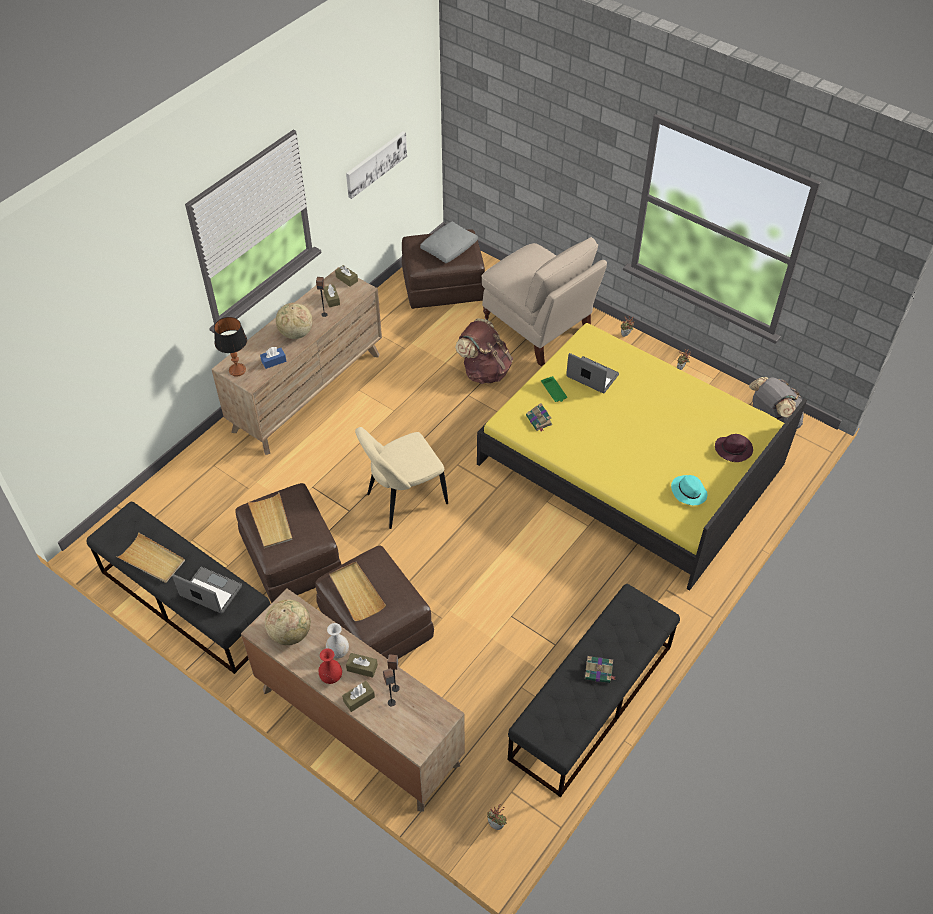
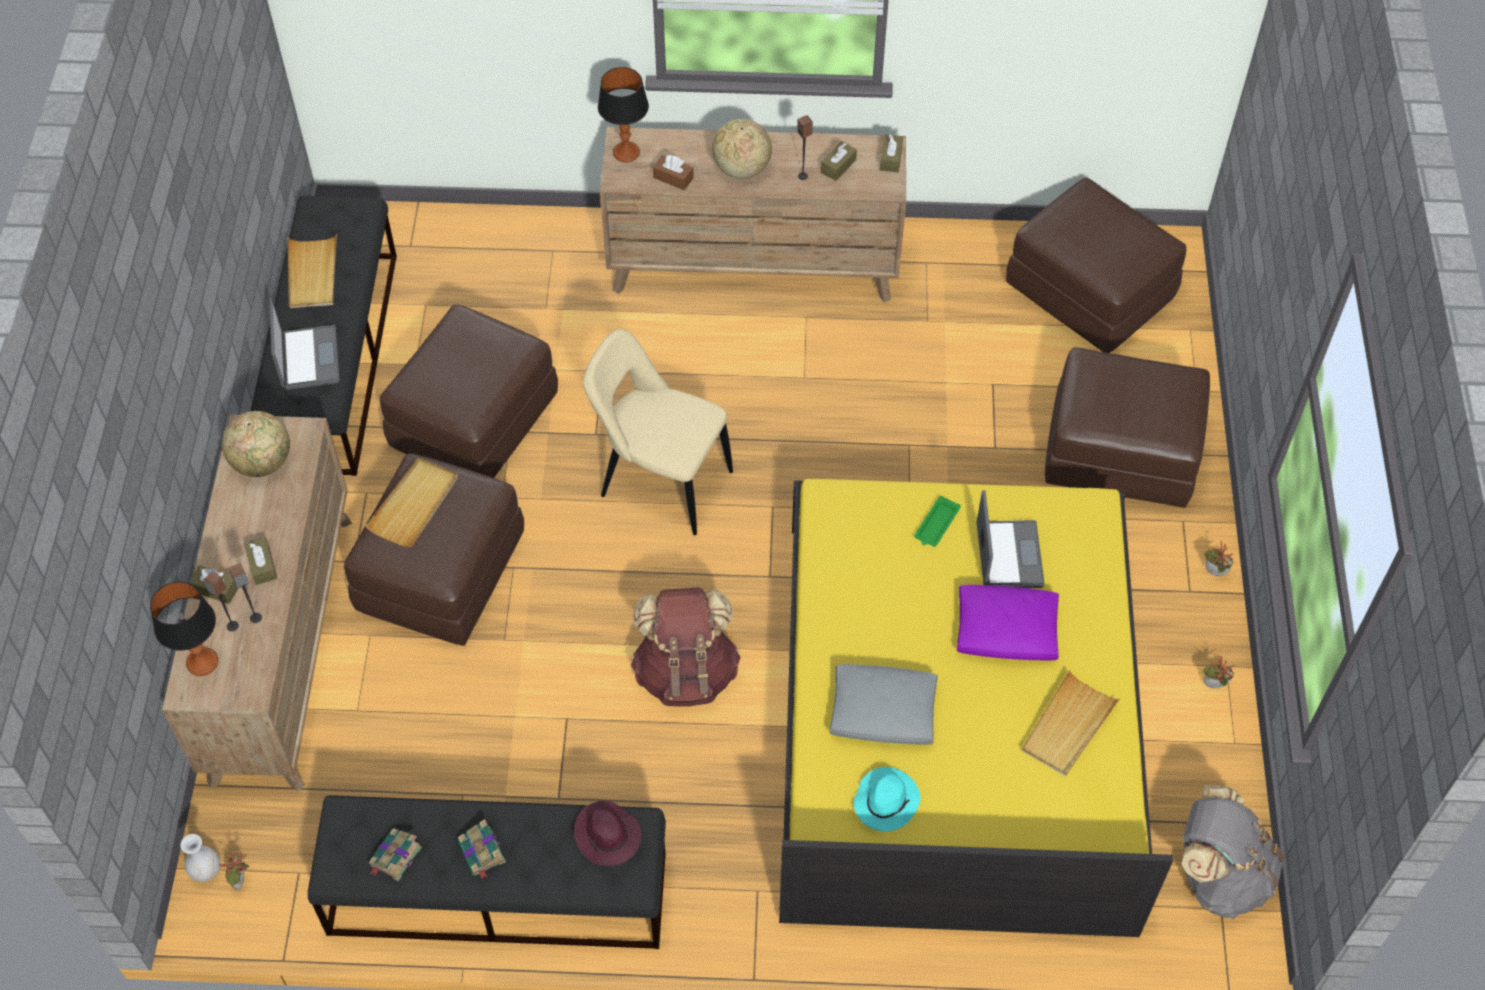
camera: 55 degrees right, 5 degrees up
(271, 522) = (455, 351): beige tray -> beige tray (1068, 726)
(274, 361) = (673, 178): blue tissue box -> brown tissue box
(331, 677) = (228, 541): red vase -> none
(338, 651) = (269, 527): white vase -> white vase (207, 871)
(375, 163) = (1065, 34): picture -> none
(404, 730) = (202, 662): none -> table lamp
(448, 248) = (1110, 240): grey pillow -> grey pillow (881, 712)
(484, 371) = (972, 437): brown backpack -> brown backpack (686, 672)
(538, 328) = (1119, 453): beige chair -> brown ottoman
(539, 421) = (862, 538): book -> book (395, 857)
(630, 400) = (1005, 631): none -> purple pillow
(734, 449) = (1024, 821): purple hat -> purple hat (608, 836)

